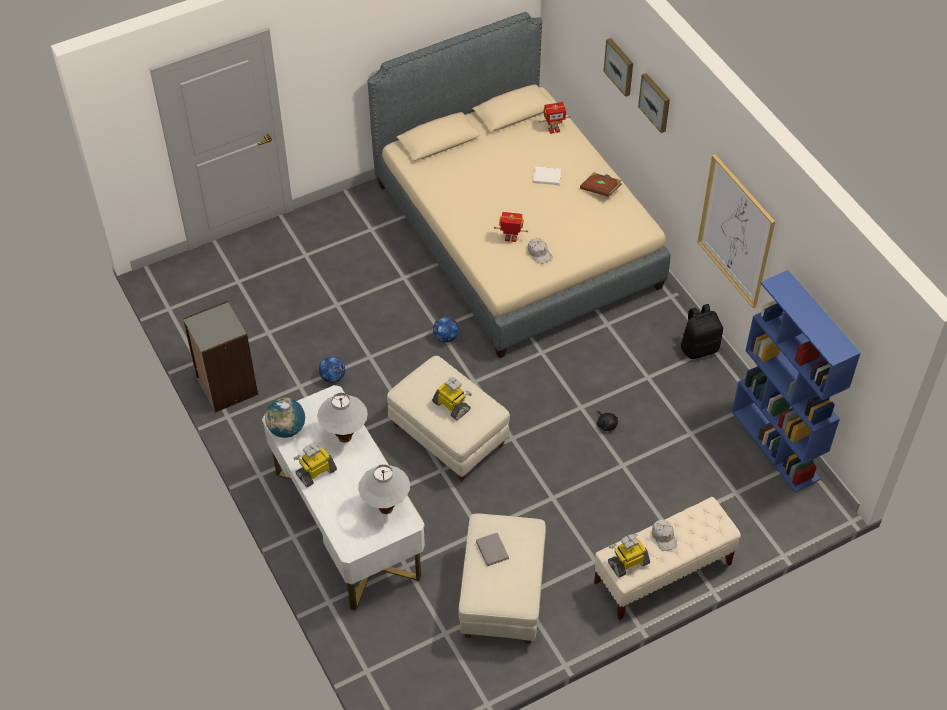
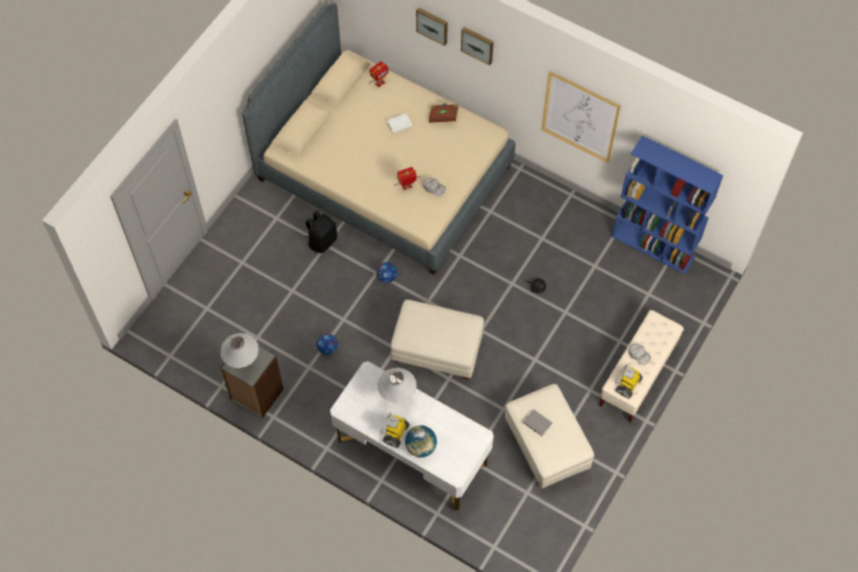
camera: 30 degrees left, 10 degrees up
(287, 429) = (353, 412): globe -> globe (421, 447)
(385, 508) = (460, 434): white table lamp -> white table lamp (243, 363)
(452, 406) = (443, 333): toy robot -> none
(699, 347) = (562, 199): black backpack -> black backpack (322, 241)

